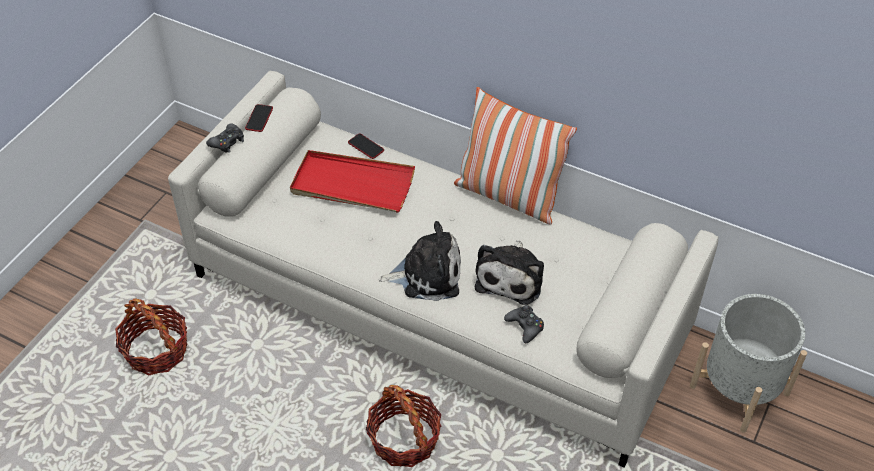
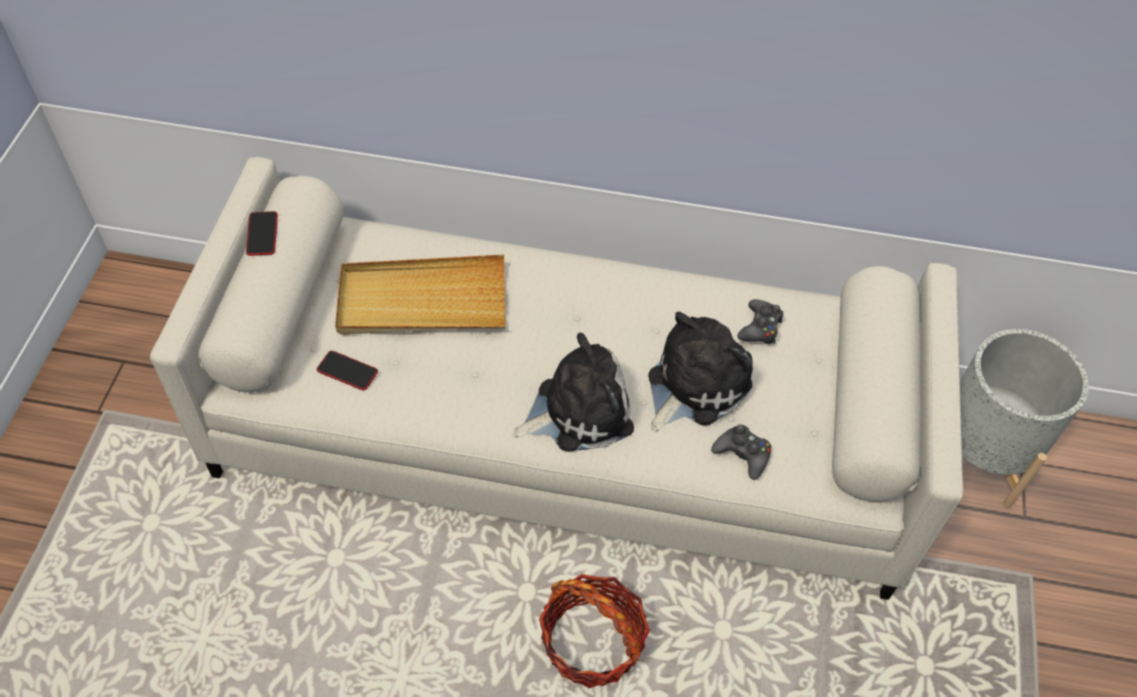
camera: 20 degrees left, 5 degrees up
(157, 351) = (189, 607): basket -> none
(227, 142) = (226, 281): black game controller -> black game controller (760, 327)
(352, 185) = (422, 301): red tray -> beige tray
(366, 146) = (420, 240): phone -> phone (347, 371)
(508, 196) = (642, 268): pillow -> none
(511, 277) = (693, 385): plush toy -> plush toy turned 135 degrees counterclockwise

